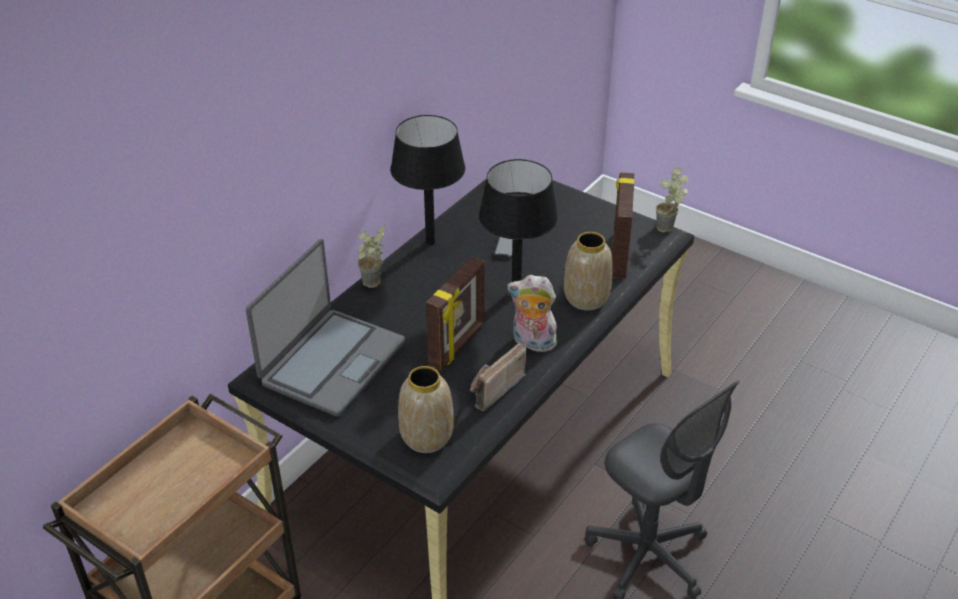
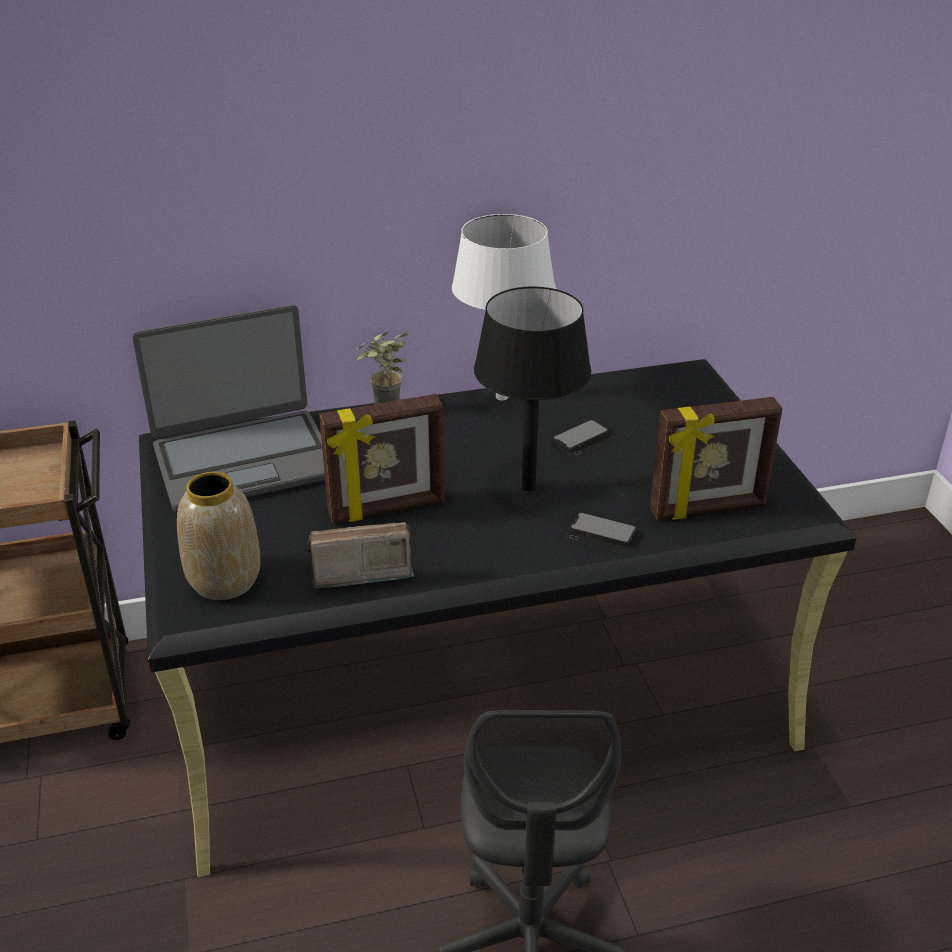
camera: 40 degrees right, 5 degrees down
(430, 242) = (501, 397): black table lamp -> white table lamp
(532, 343) = (470, 549): plush toy -> none
(585, 298) = (600, 535): vase -> phone
(618, 256) = (708, 509): picture frame -> picture frame turned 150 degrees counterclockwise
(669, 230) = (819, 512): potted plant -> none

